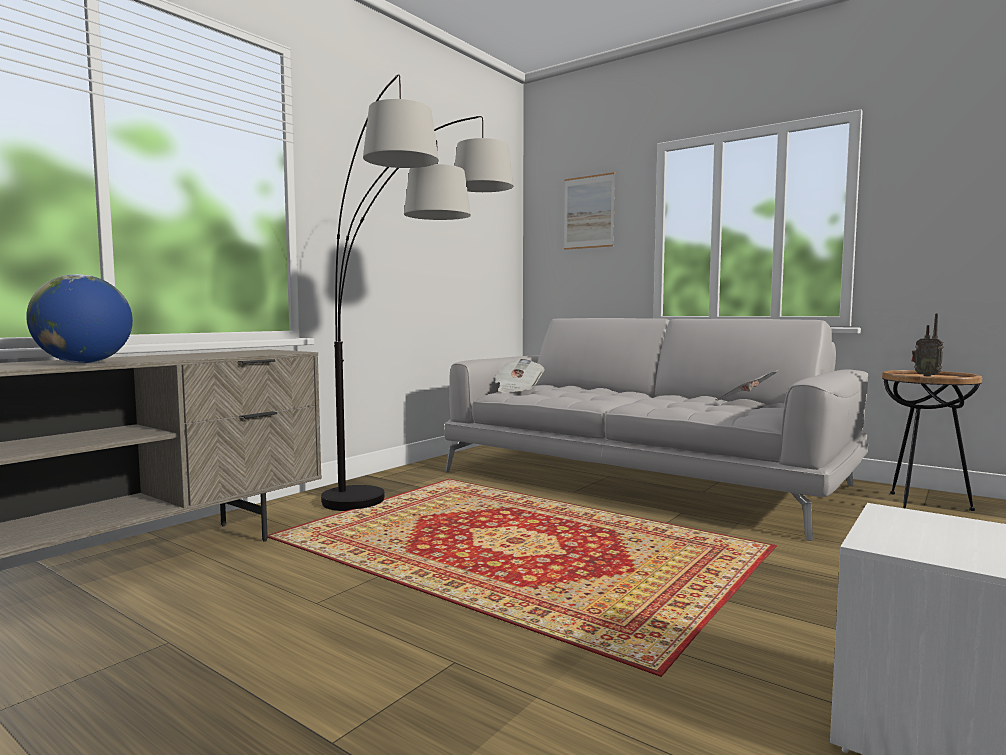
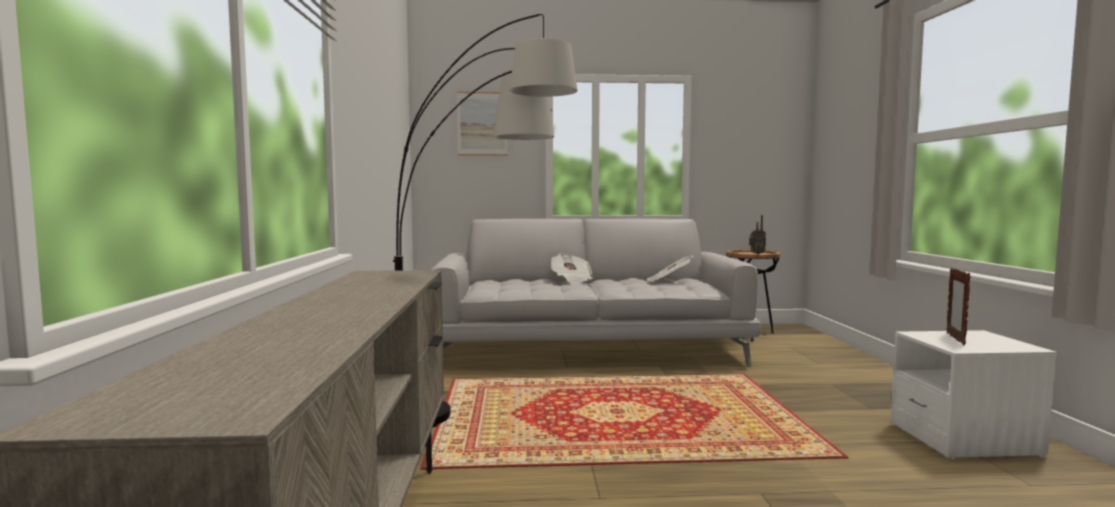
camera: 40 degrees left, 0 degrees up
(84, 363) = (367, 308): globe -> none
(517, 390) = (486, 287): newspaper -> newspaper (571, 280)
(943, 533) = (955, 339): none -> picture frame

